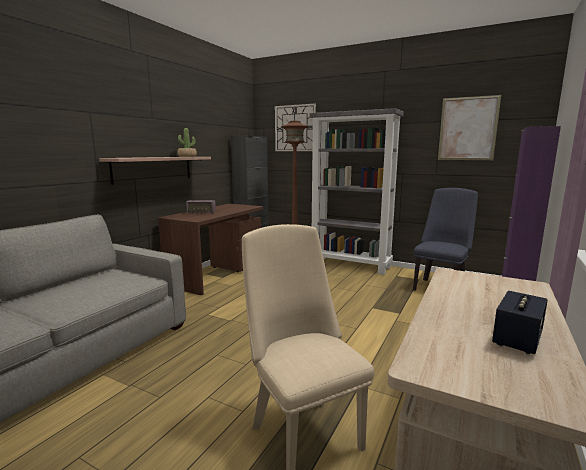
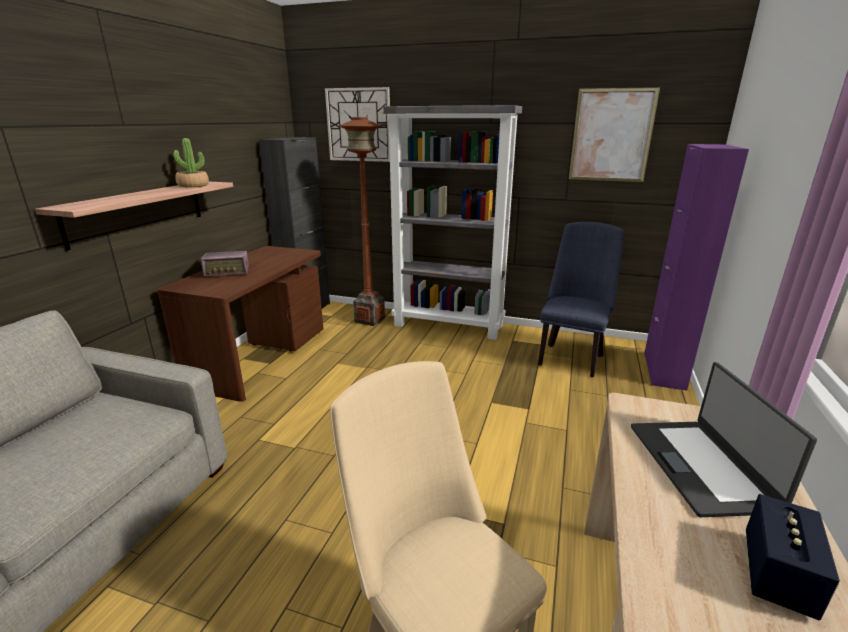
camera: 10 degrees left, 10 degrees up
(488, 298) = (701, 465): none -> laptop

